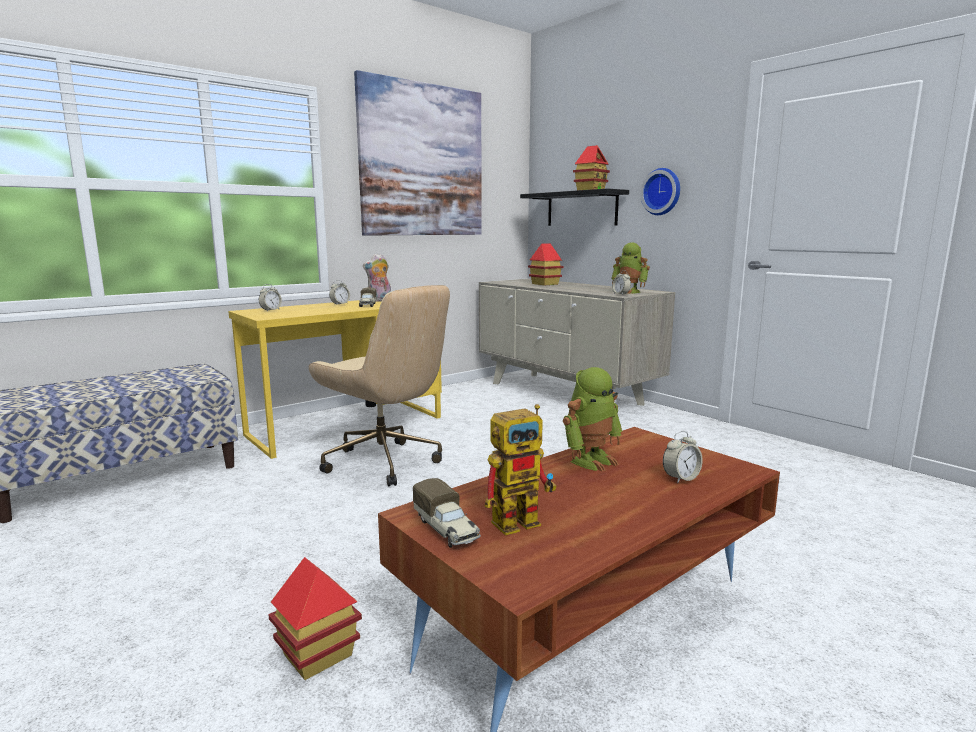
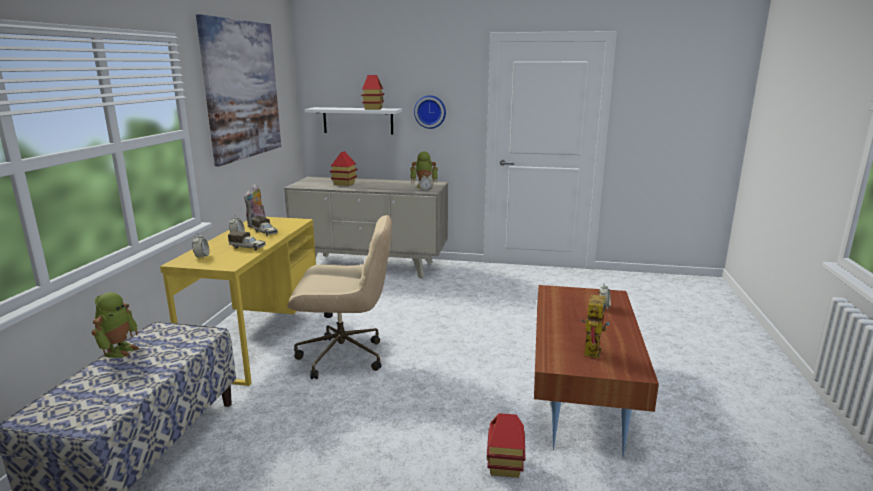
camera: 40 degrees left, 5 degrees up
(447, 530) = (576, 366): toy truck -> toy truck (248, 247)
(581, 209) = (358, 120): black shelf -> white shelf
(591, 460) = (558, 310): toy robot -> toy robot (119, 350)

